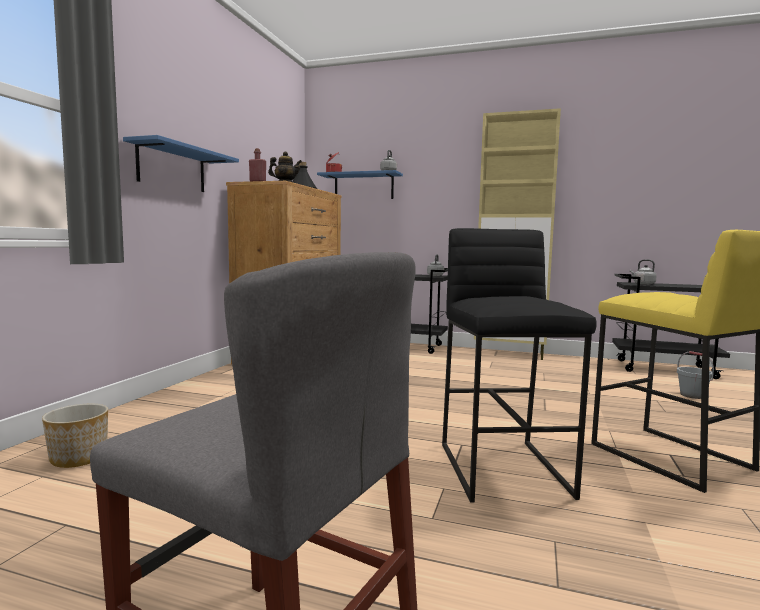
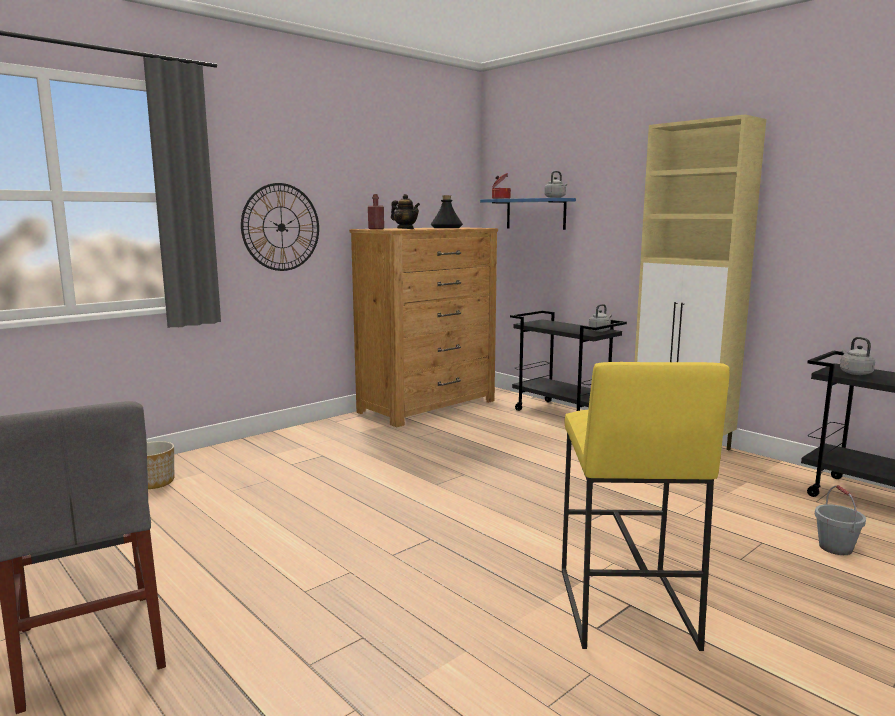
camera: 30 degrees right, 5 degrees up
(172, 168) = (281, 227): blue shelf -> wall clock
(504, 469) = (428, 571): black stool -> none

